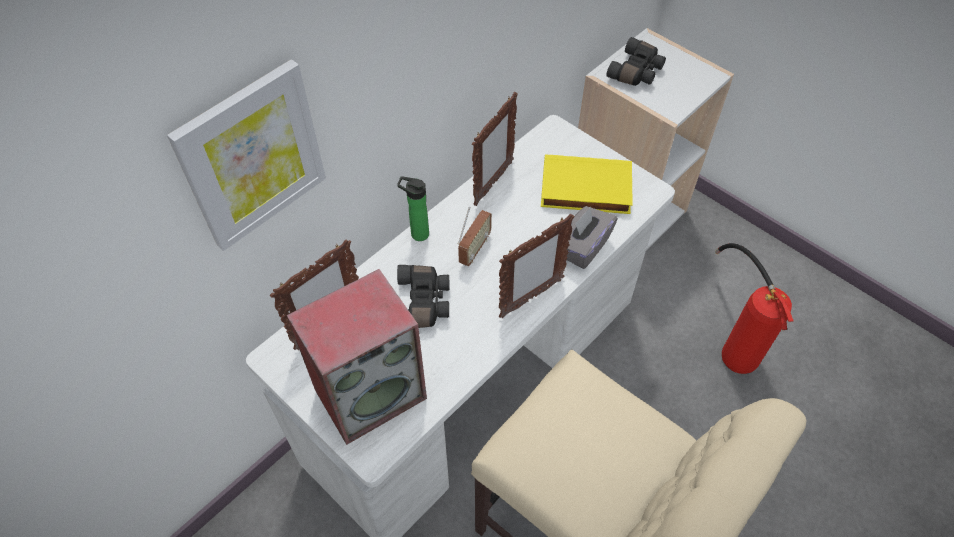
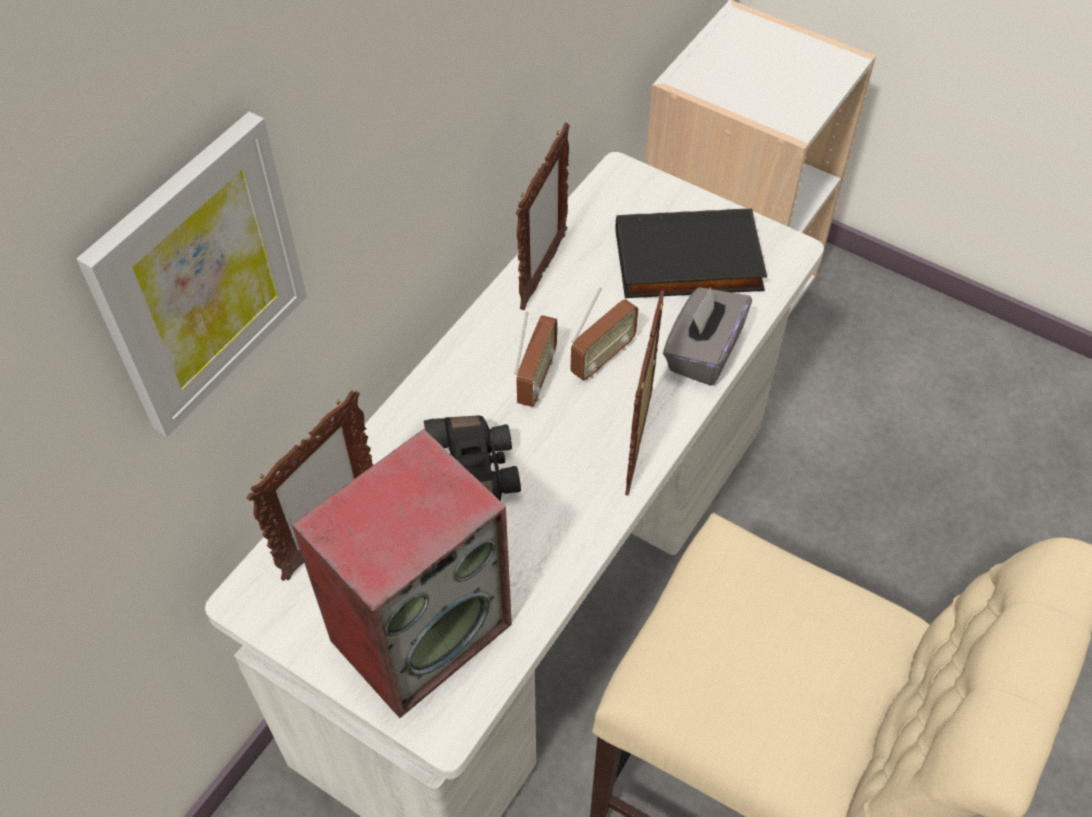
camera: 10 degrees left, 0 degrees up
(417, 234) = (440, 367): bottle -> none
(518, 242) = (602, 358): none -> radio
(530, 298) = (640, 443): picture frame -> picture frame turned 150 degrees clockwise
(585, 190) = (687, 263): yellow book -> black book
(637, 72) = (729, 69): black binoculars -> none
(733, 339) = (924, 463): fire extinguisher -> none

